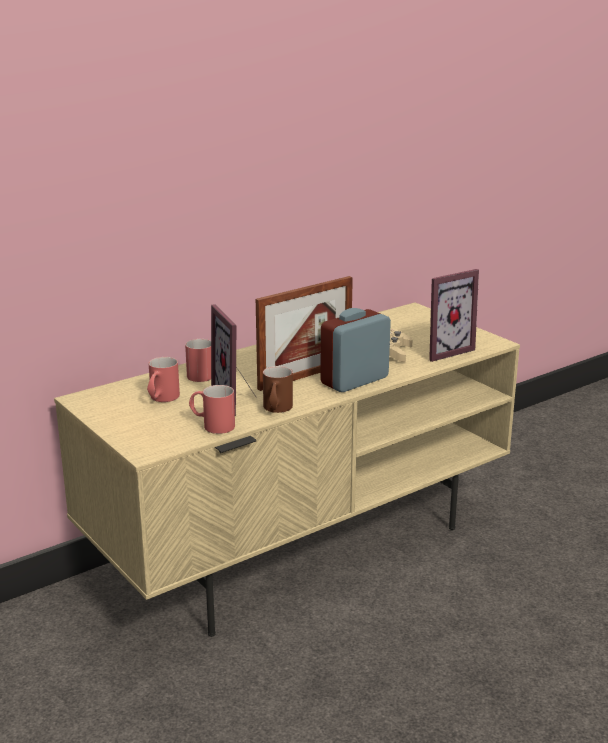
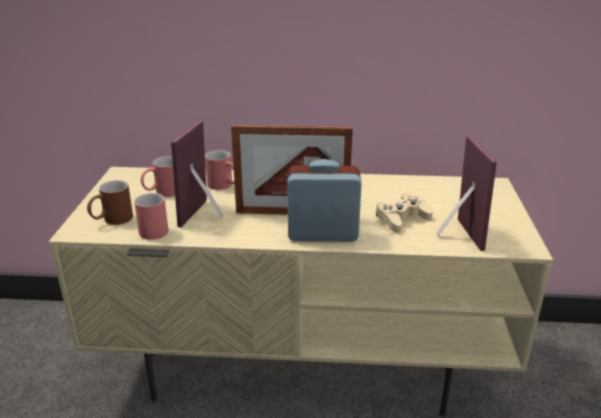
camera: 40 degrees right, 5 degrees up
(276, 410) = (217, 235): brown mug -> brown mug (112, 220)
(443, 350) = (455, 235): picture frame -> picture frame turned 105 degrees counterclockwise

